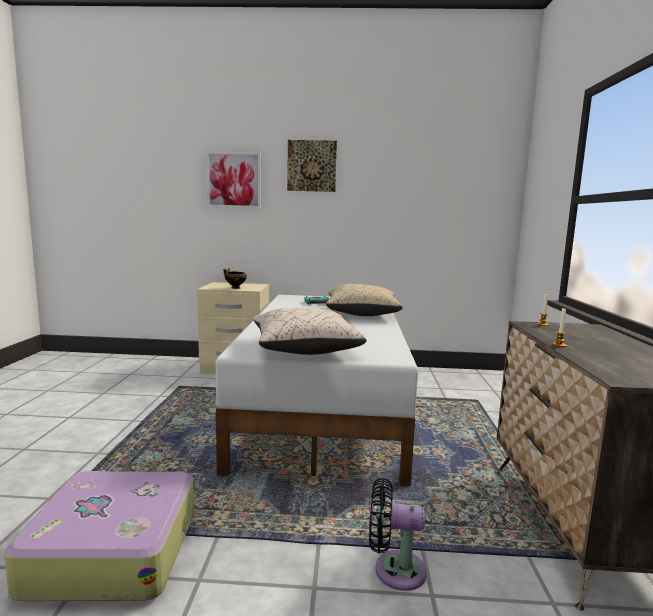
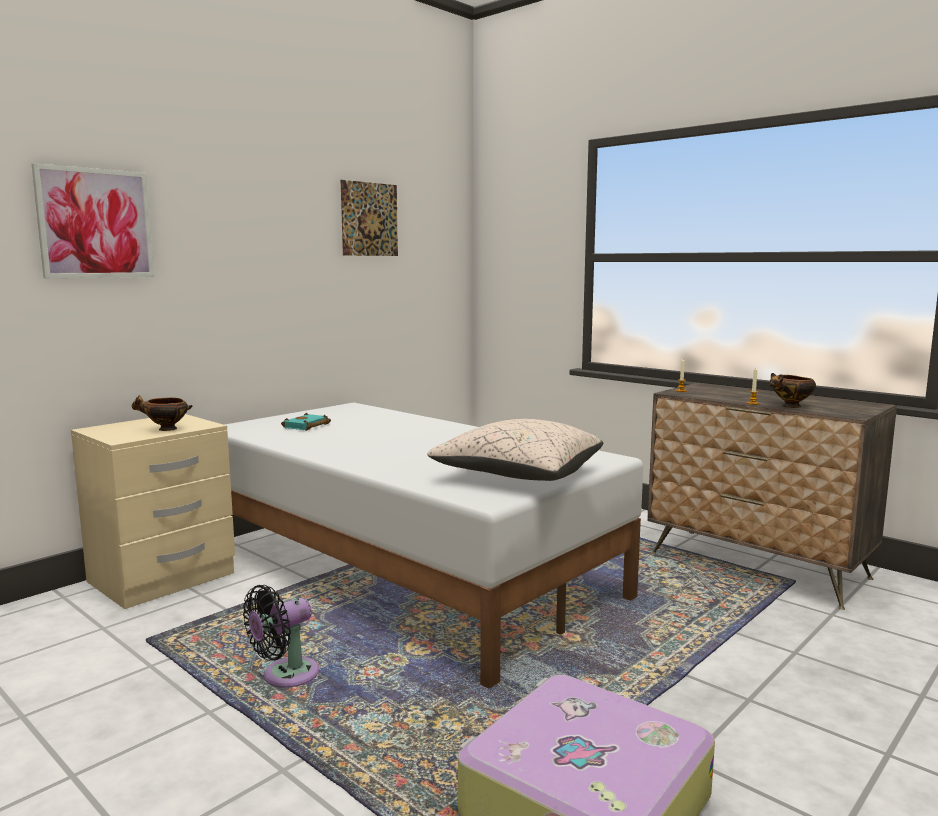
camera: 50 degrees left, 0 degrees up
(311, 166) = (232, 201): picture -> picture (369, 219)
(362, 313) = (408, 425): beige pillow -> none
(394, 569) = (752, 654): black fan -> black fan (285, 676)
(586, 356) = (790, 406): none -> bowl

